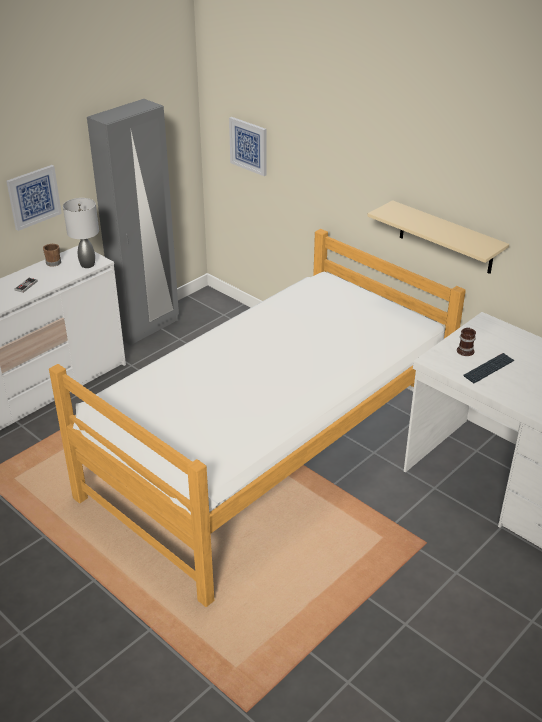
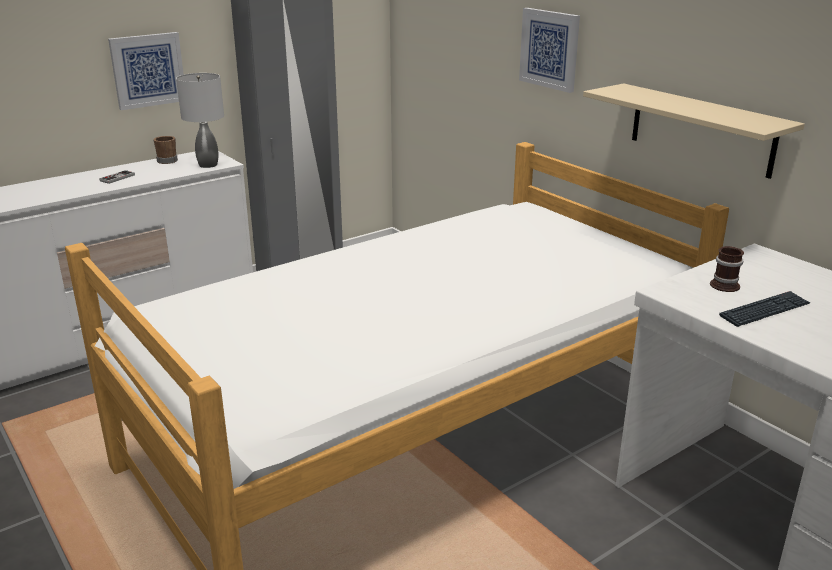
camera: 10 degrees right, 10 degrees down
(249, 146) = (443, 42): picture -> picture (550, 49)

